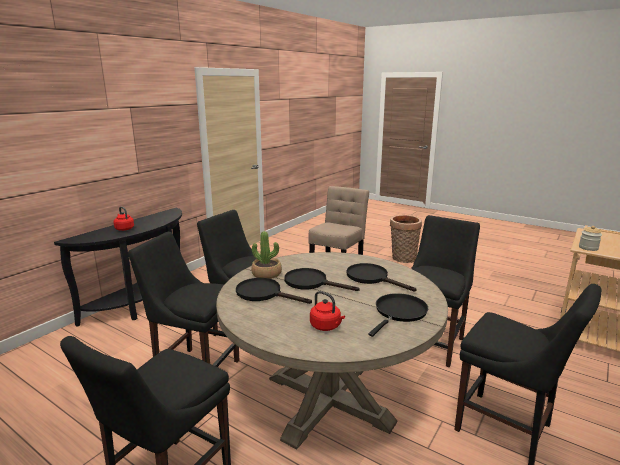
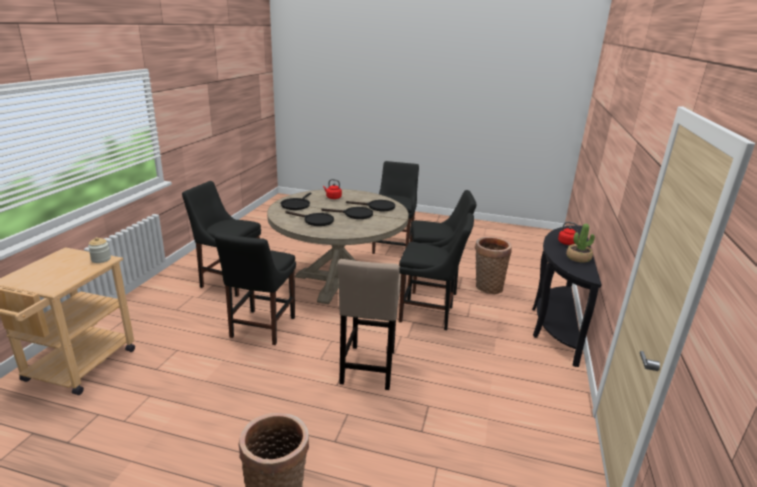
camera: 160 degrees right, 5 degrees up
(136, 354) = (487, 287): none -> basket
(266, 274) = (388, 217): potted plant -> potted plant (578, 258)

